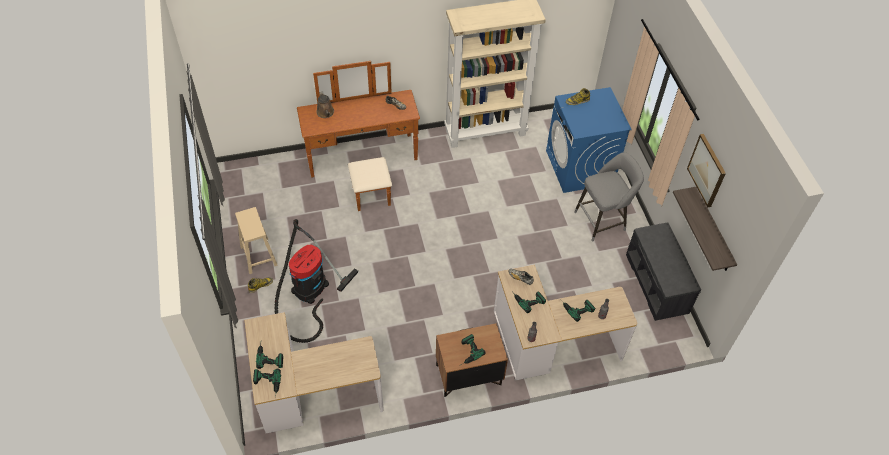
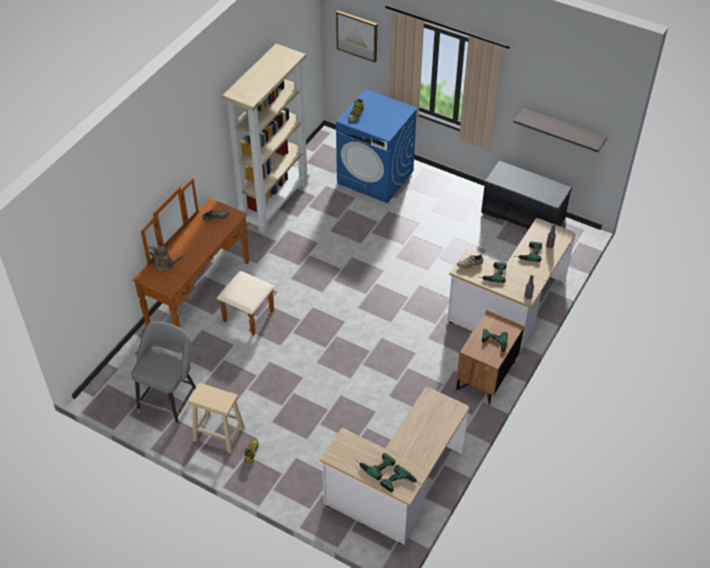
camera: 45 degrees left, 5 degrees down
(308, 291) = (296, 424): vacuum cleaner -> none
(602, 220) = (437, 201): grey stool -> grey stool (170, 401)
(707, 170) = (532, 85): picture -> picture (357, 35)

